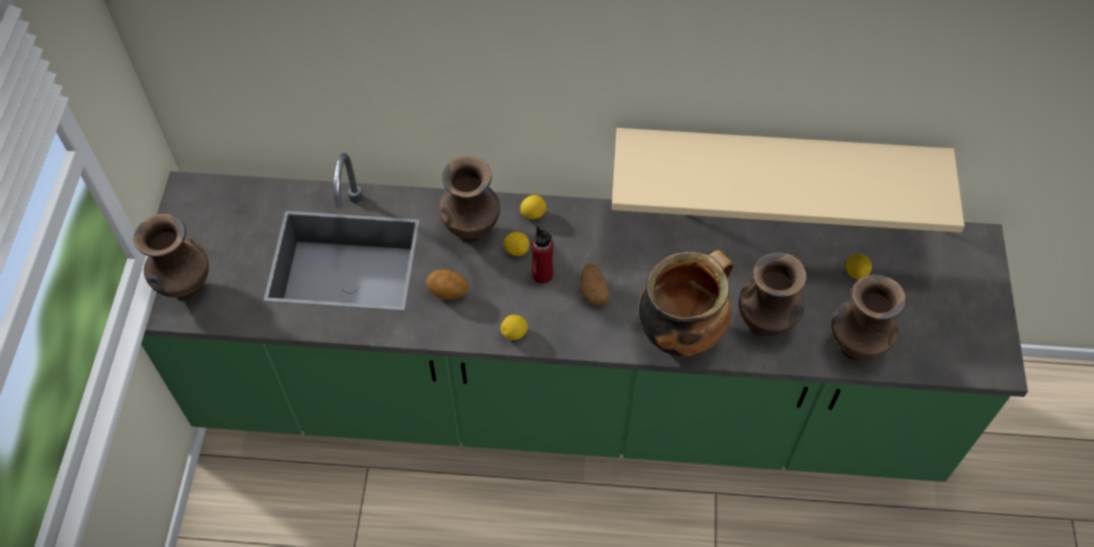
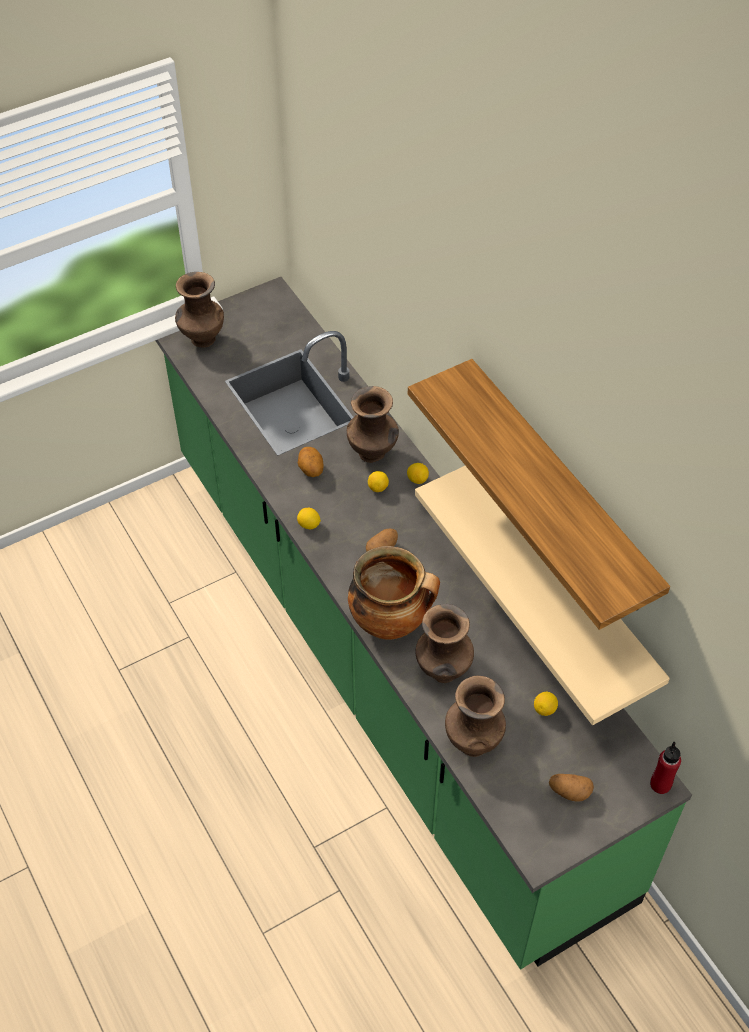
camera: 55 degrees right, 5 degrees down
(542, 274) = (370, 513): red bottle -> red bottle (660, 784)
(760, 80) = (560, 488): none -> shelf
(949, 306) = (569, 791): none -> potato

